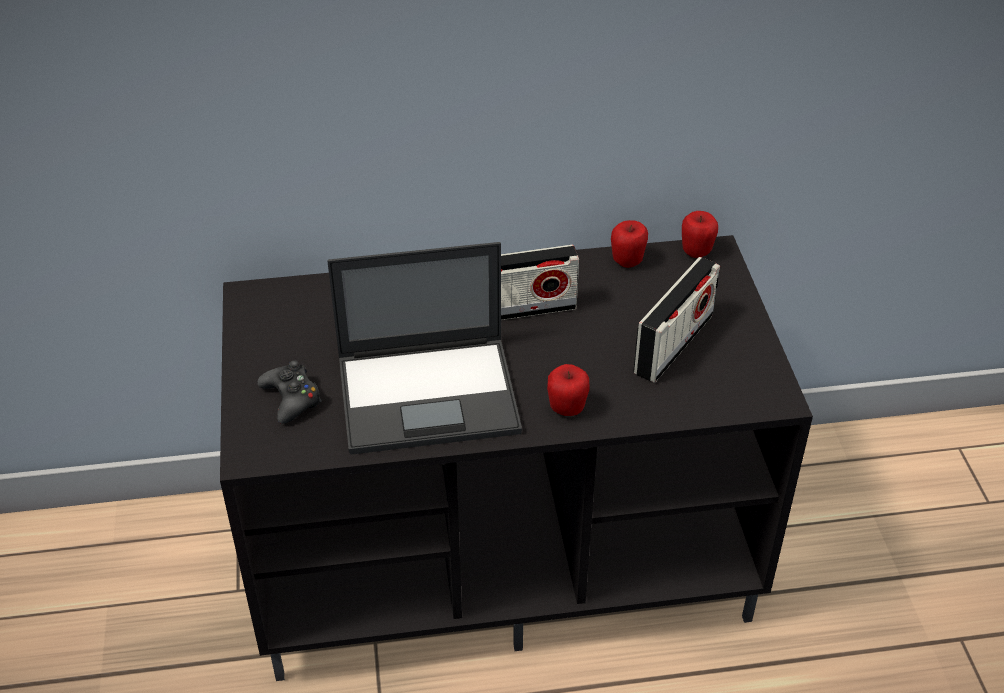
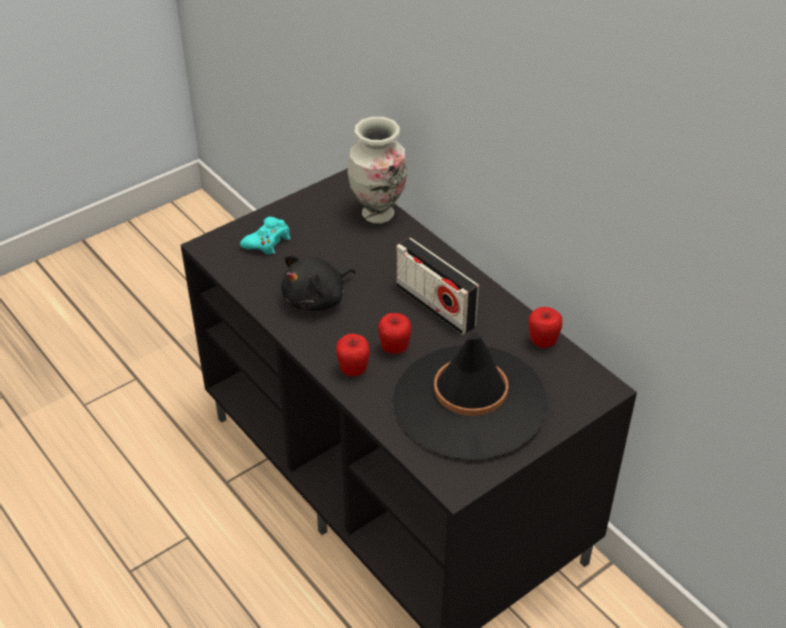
camera: 60 degrees right, 0 degrees up
(291, 398) = (267, 241): black game controller -> turquoise game controller
(330, 292) = (378, 214): none -> vase
(430, 394) = (317, 299): laptop -> black plush toy
(673, 344) = (469, 402): radio -> black hat
(696, 252) = (592, 377): apple -> apple (394, 348)

